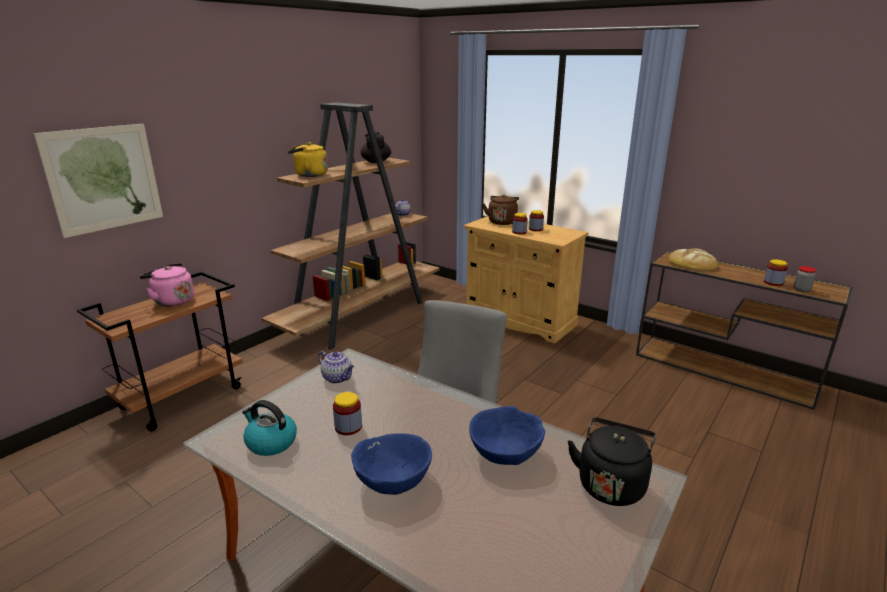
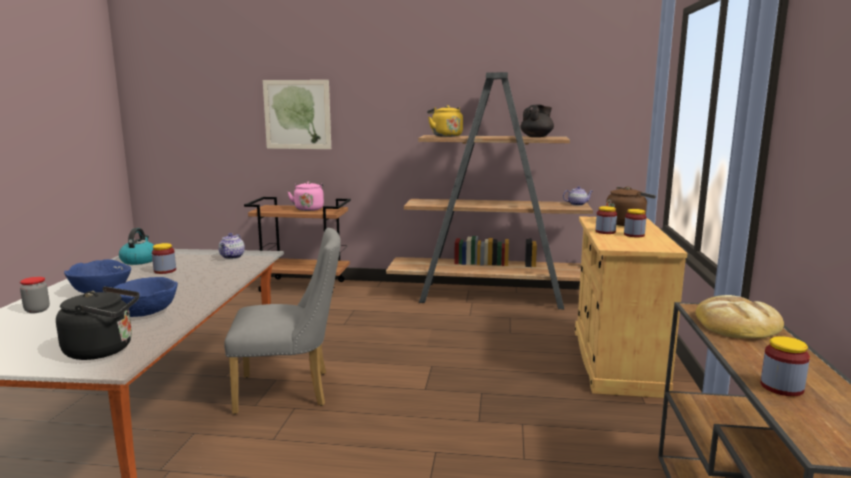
camera: 60 degrees right, 10 degrees down
(801, 290) = (798, 414): jar -> jar (37, 310)

